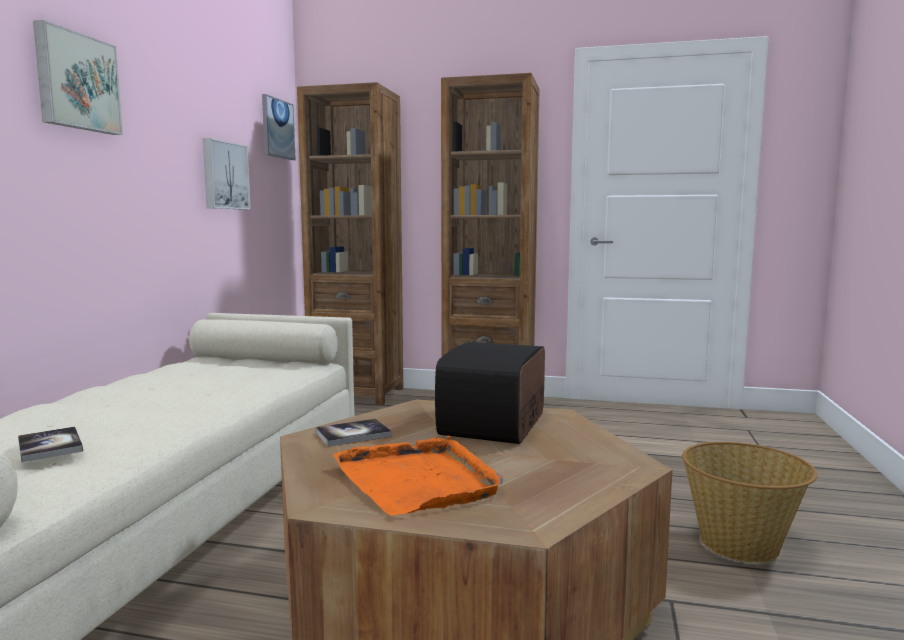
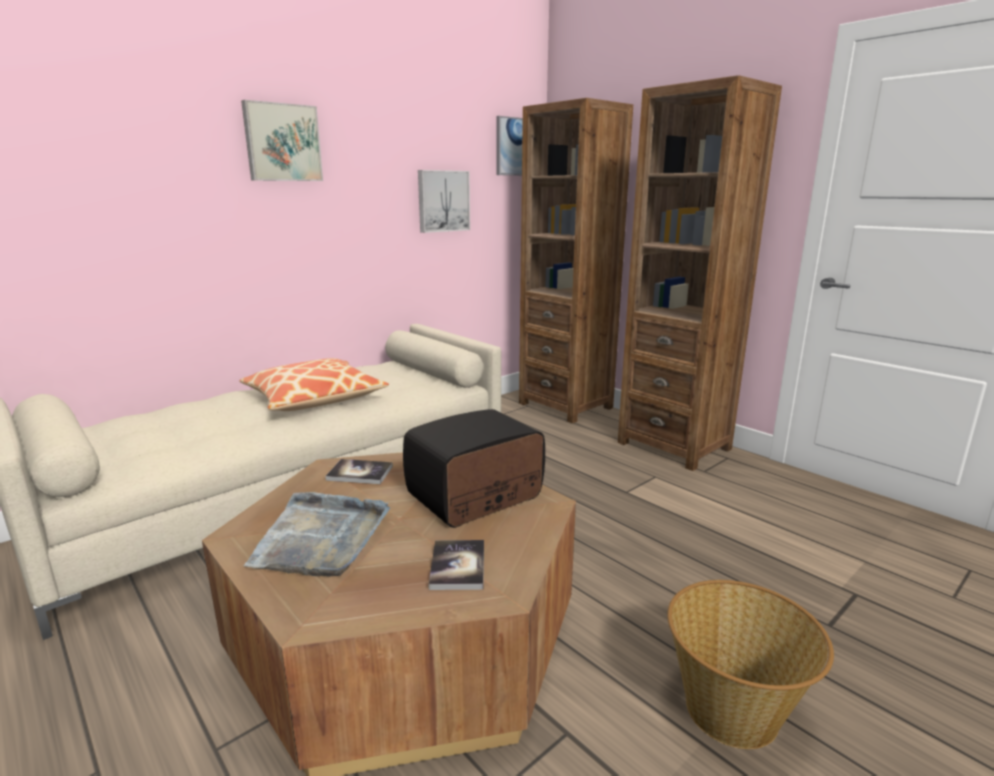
camera: 35 degrees right, 10 degrees up
(50, 446) = (185, 431): book -> book (458, 566)
(171, 394) = (314, 399): none -> pillow
(418, 480) = (321, 537): orange tray -> grey tray

